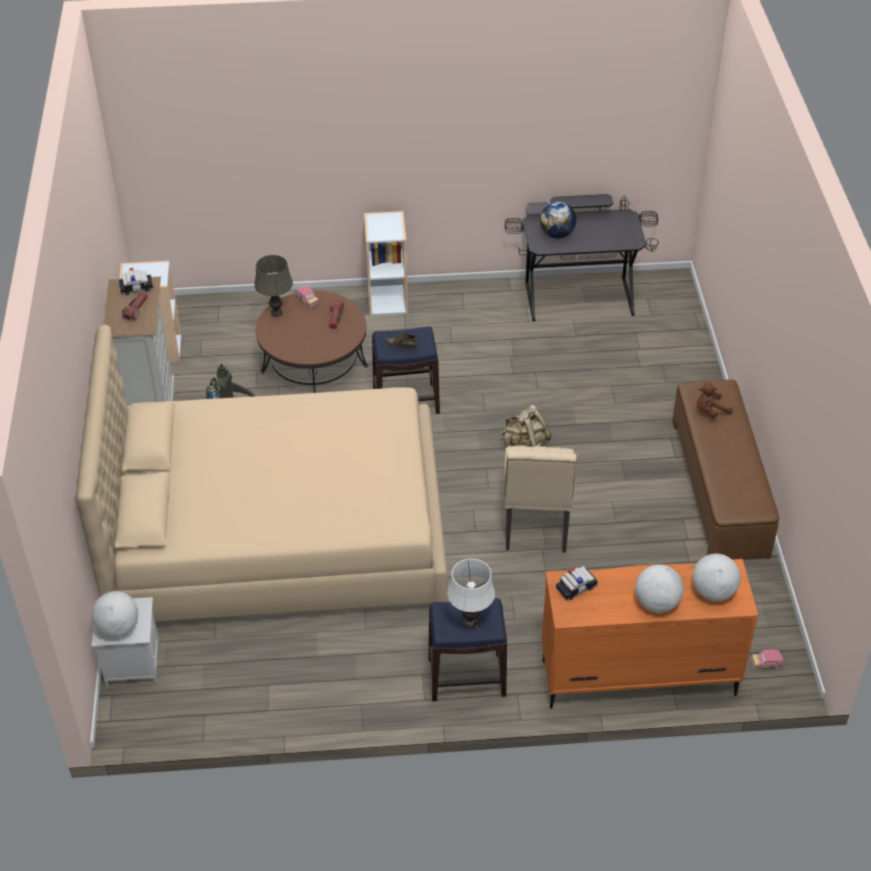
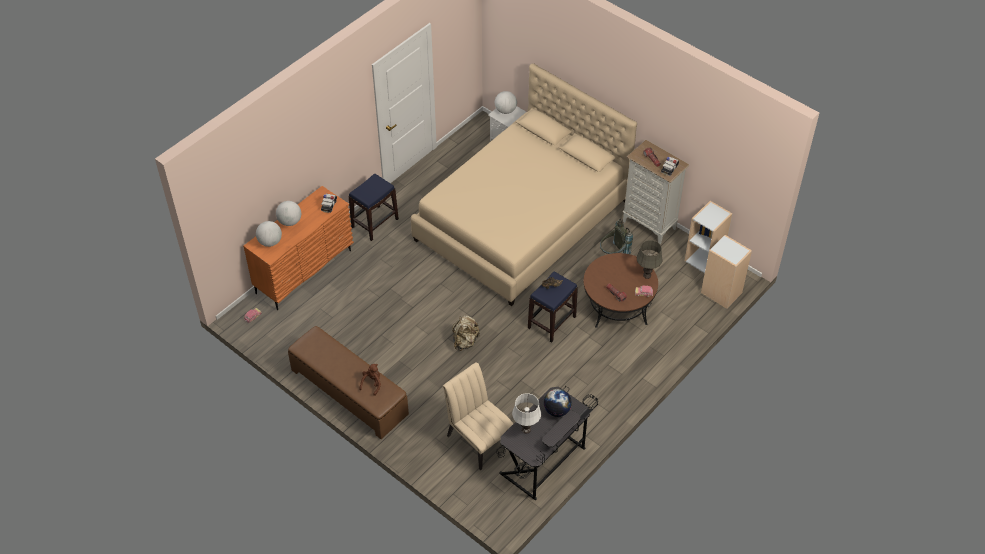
camera: 135 degrees right, 5 degrees up
(387, 299) = (640, 375): bookcase -> bookcase (721, 293)
(470, 622) = (369, 189): white table lamp -> white table lamp (526, 429)
(536, 520) = (419, 308): beige chair -> beige chair (479, 442)

